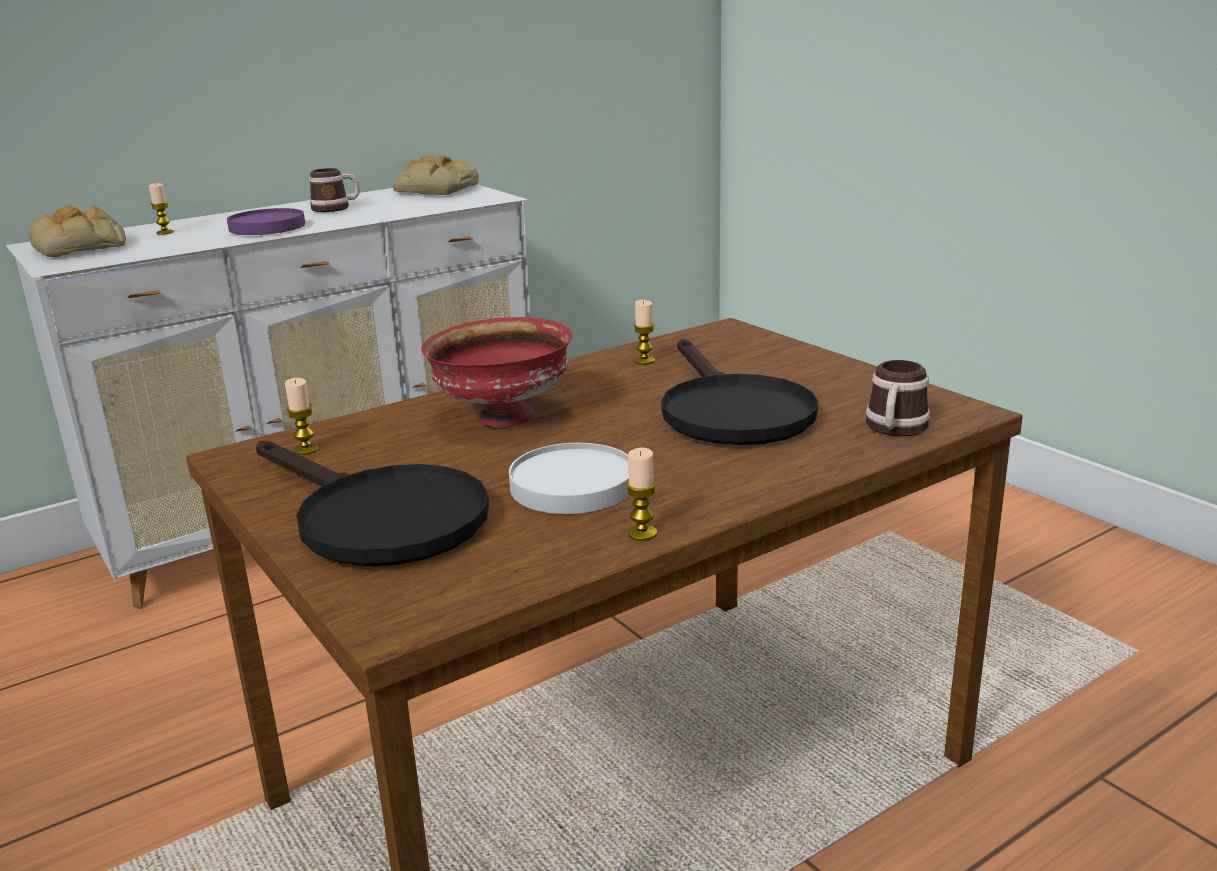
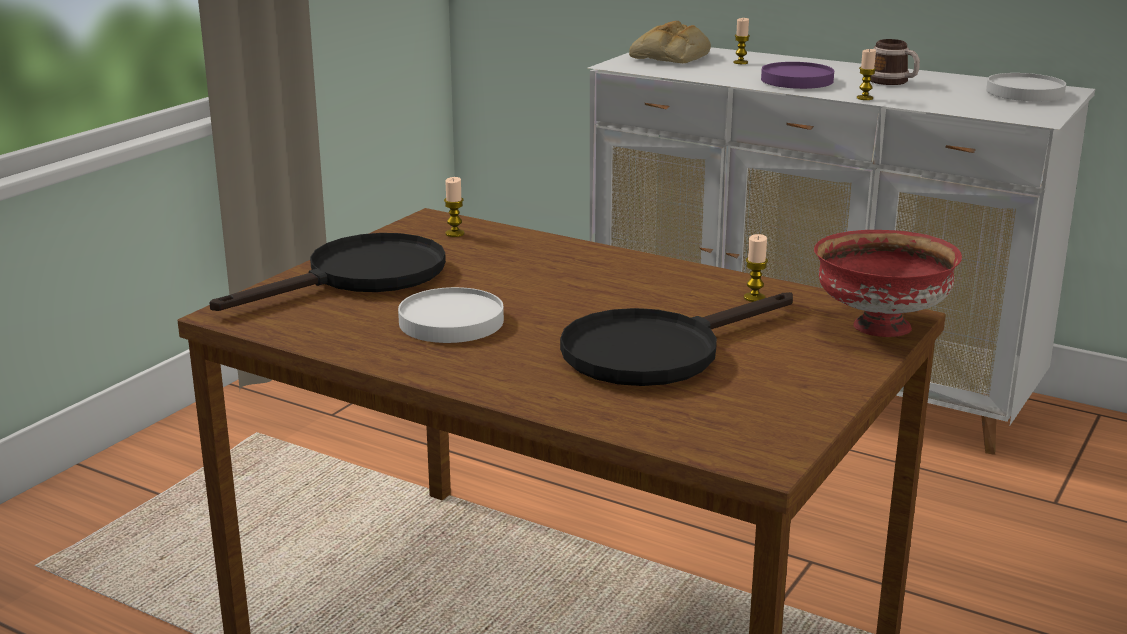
camera: 65 degrees right, 0 degrees up
(376, 518) = (361, 277): black frying pan -> black frying pan turned 150 degrees counterclockwise
(434, 189) = (1024, 92): bread -> white plate
(503, 418) = (563, 275): red bowl -> red bowl (879, 327)
(642, 533) = (382, 358): candle -> candle (864, 98)
(894, 429) = (676, 428): mug -> none

